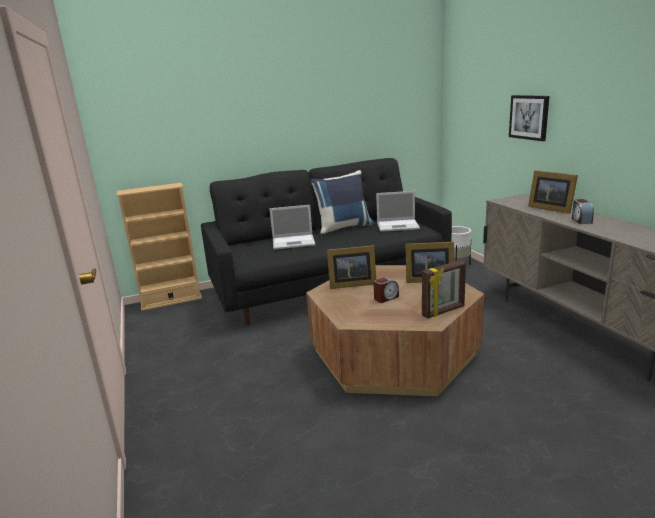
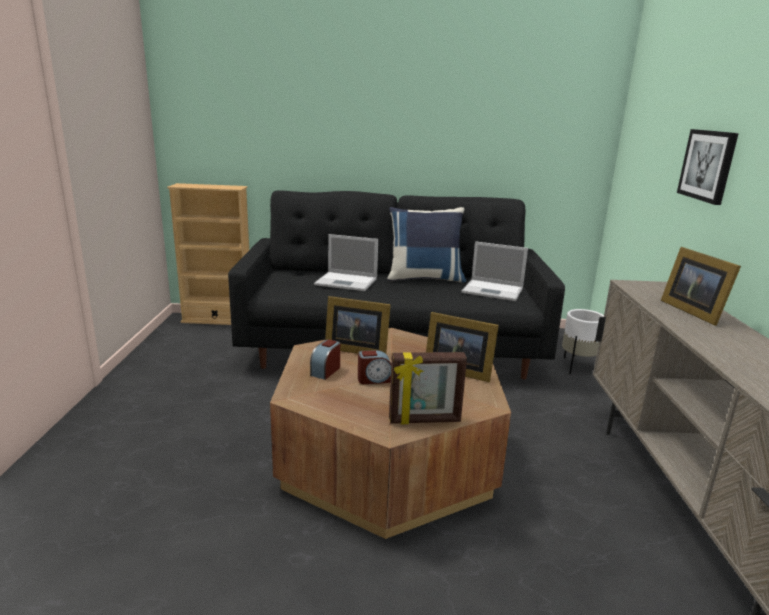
camera: 20 degrees right, 0 degrees up
(581, 220) = (719, 340): alarm clock -> alarm clock (325, 371)

